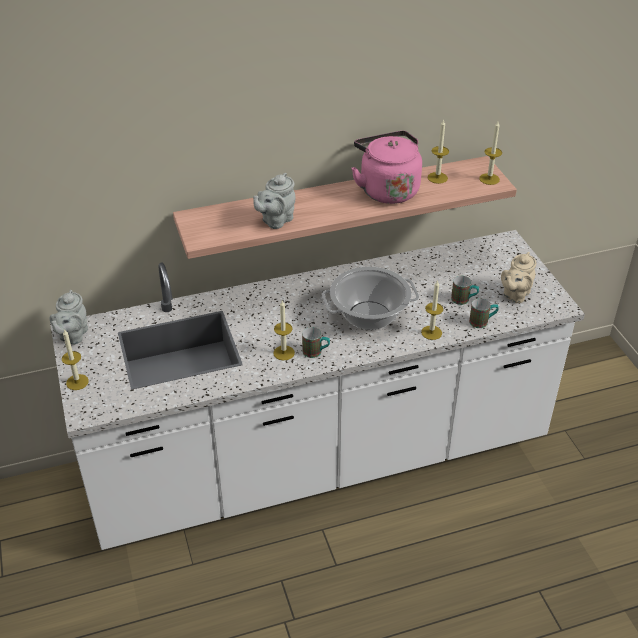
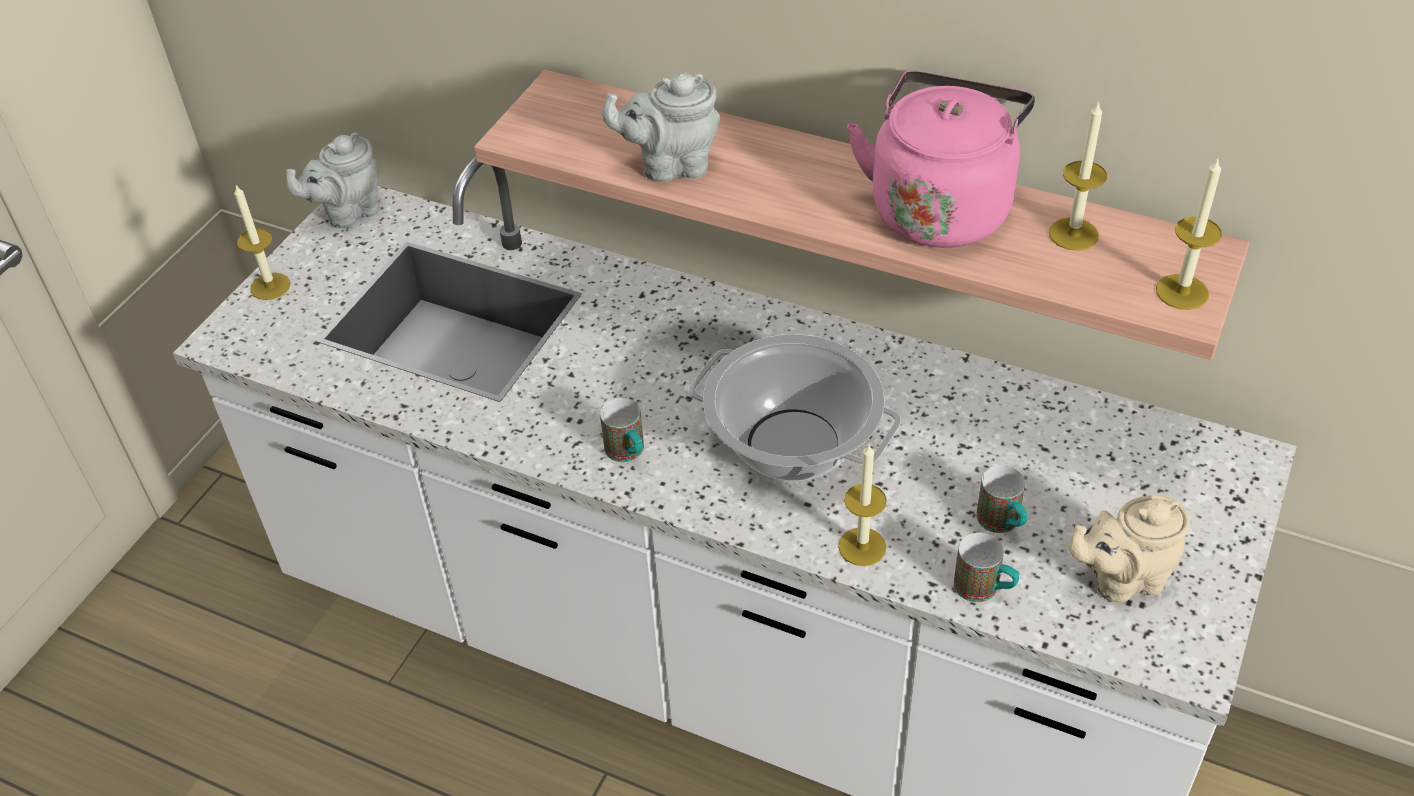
camera: 45 degrees right, 5 degrees up
(284, 353) = (580, 422): candle -> none

